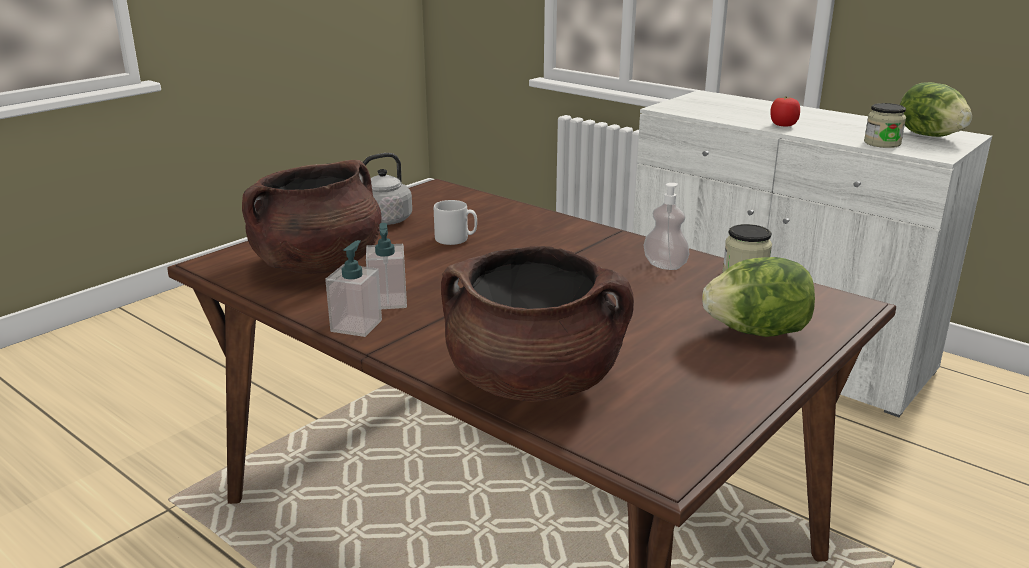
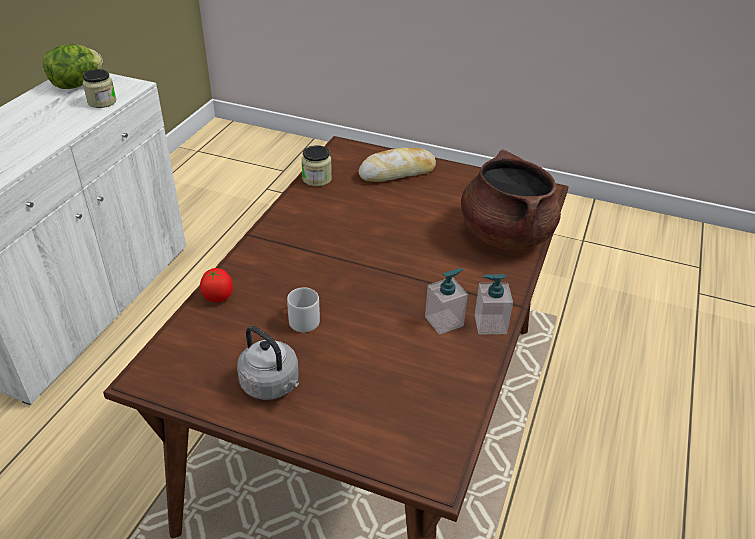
camera: 110 degrees left, 15 degrees up
(318, 265) = (401, 388): brown cooking pot -> none
(665, 265) = (315, 209): soap dispenser -> none
(757, 332) = (397, 172): lettuce -> bread
(783, 125) = (40, 140): tomato -> tomato (218, 297)

